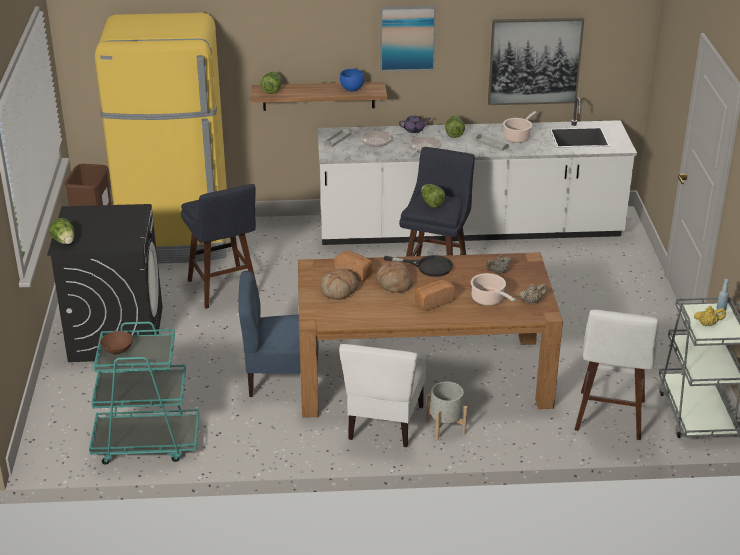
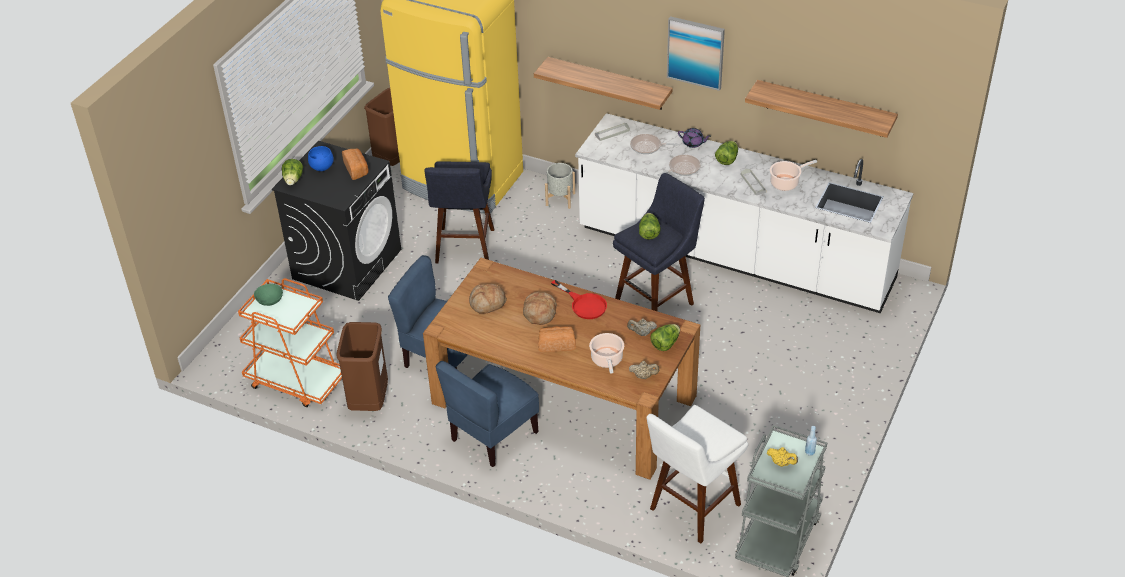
camera: 30 degrees right, 10 degrees up
(117, 349) = (269, 300): brown bowl -> green bowl
(146, 443) = (296, 380): turquoise cart -> orange cart
(238, 435) = (369, 401): none -> brown trash can
(272, 90) = (560, 69): lettuce -> lettuce (665, 344)
(351, 89) = (632, 89): blue bowl -> blue bowl (321, 167)
(355, 273) = (516, 289): bread -> bread (356, 170)
(384, 423) = (493, 436): white chair -> blue chair
(427, 266) = (584, 304): black frying pan -> red frying pan
(445, 427) = (540, 460): grey planter -> grey planter (560, 199)
(534, 61) = (824, 109): picture -> shelf

